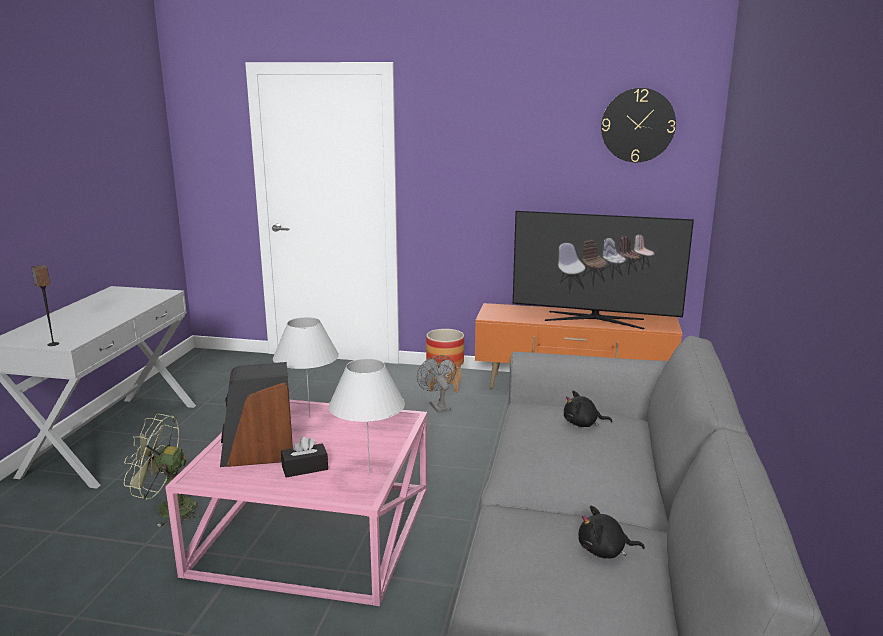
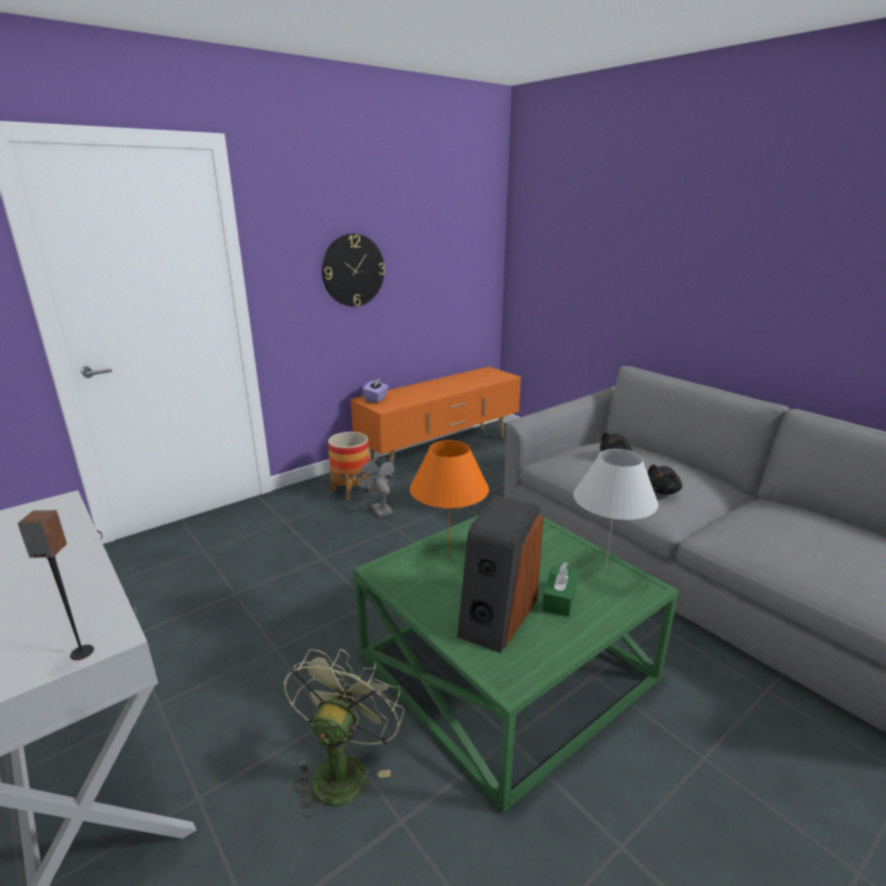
camera: 50 degrees left, 5 degrees up
(167, 509) = (342, 768): green fan -> green fan turned 150 degrees clockwise
(305, 468) = (559, 598): black tissue box -> green tissue box
(309, 418) = (449, 557): white table lamp -> orange table lamp
(315, 529) = (507, 665): pink coffee table -> green coffee table
(437, 405) = (379, 508): grey fan -> grey fan turned 45 degrees clockwise
(500, 309) = (376, 399): none -> purple tissue box
(594, 319) = (455, 385): television -> none
(605, 551) = (808, 523): black plush toy -> black plush toy (663, 491)
(638, 125) = (456, 206): wall clock -> wall clock (353, 270)

